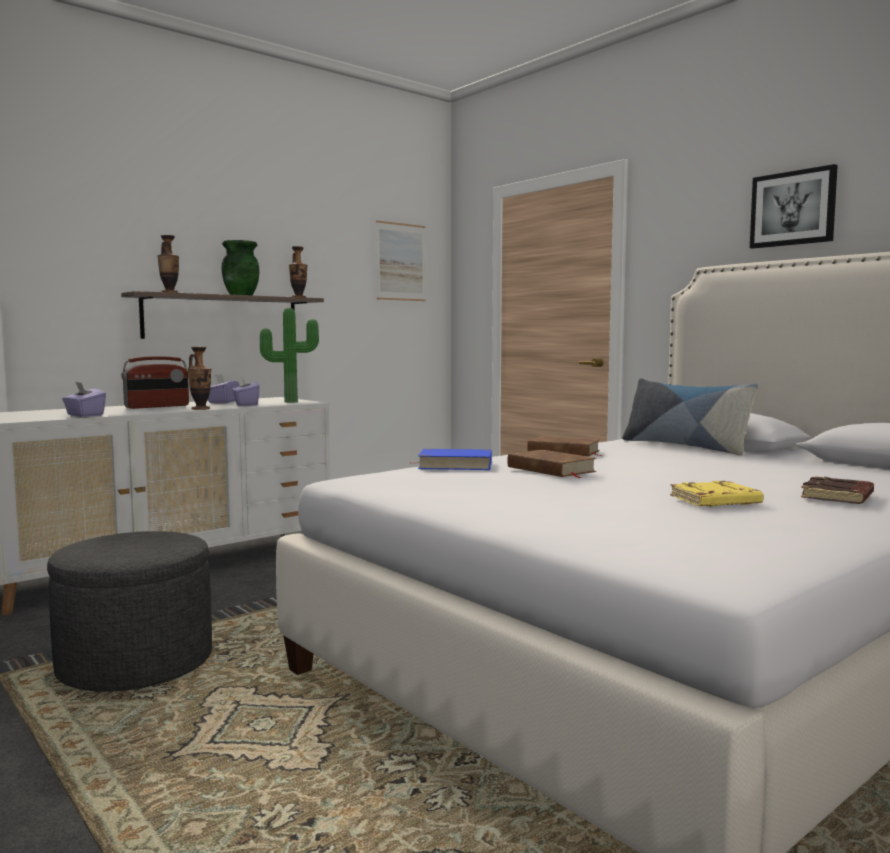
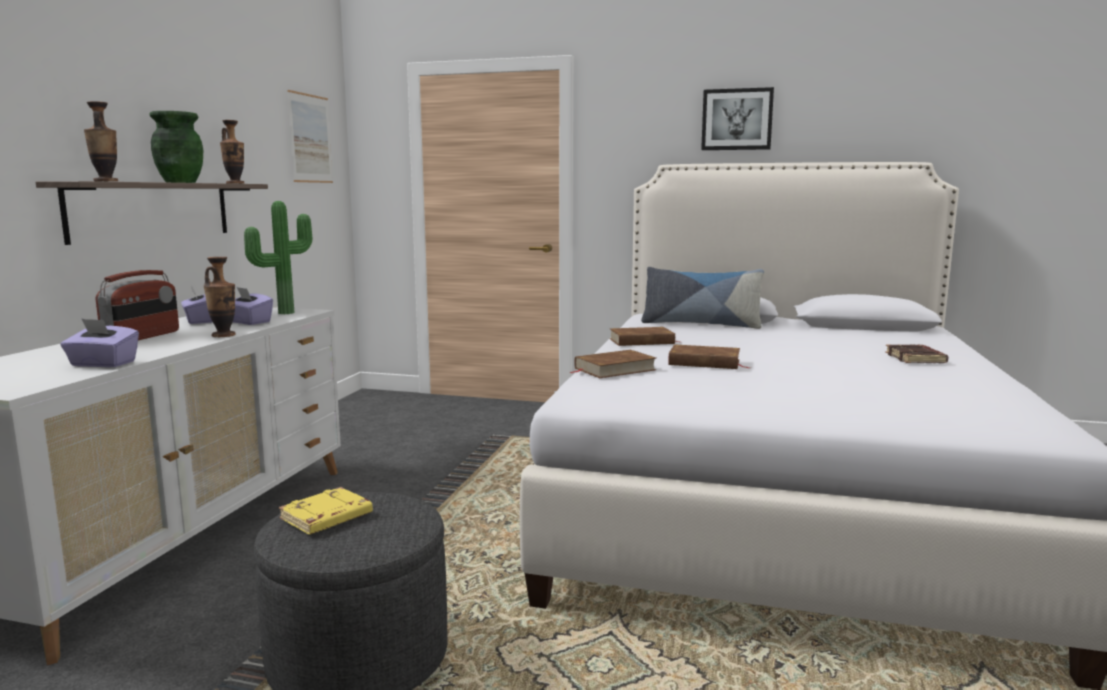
camera: 35 degrees left, 5 degrees up
(455, 465) = (614, 369): blue book -> brown book
(715, 501) = (874, 375): yellow book -> yellow book (326, 518)

